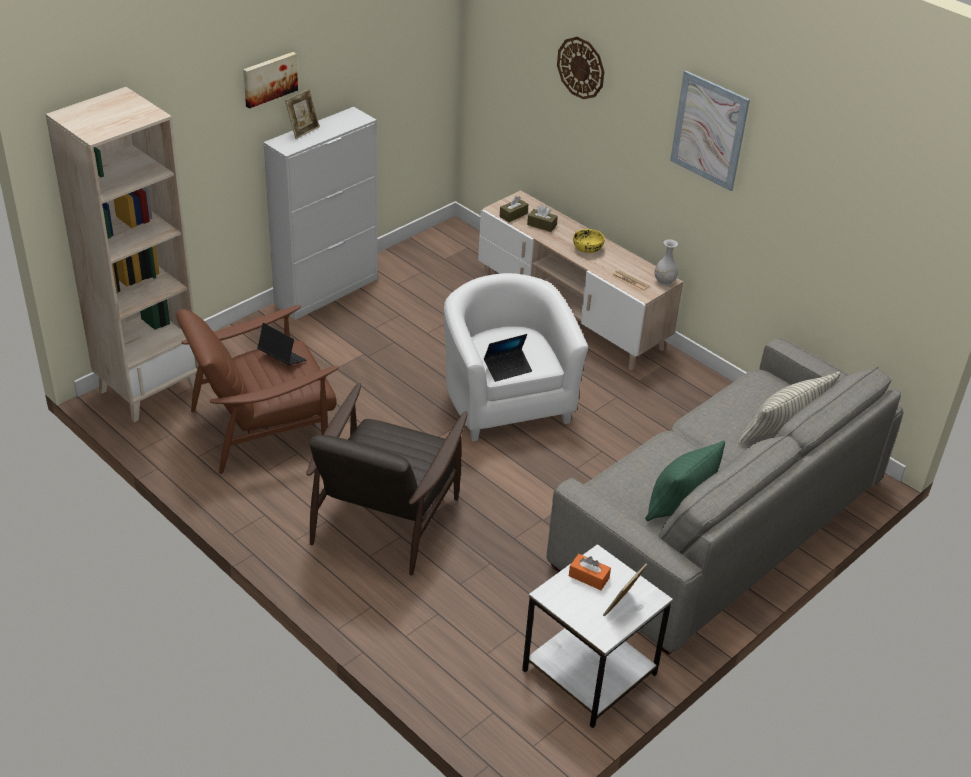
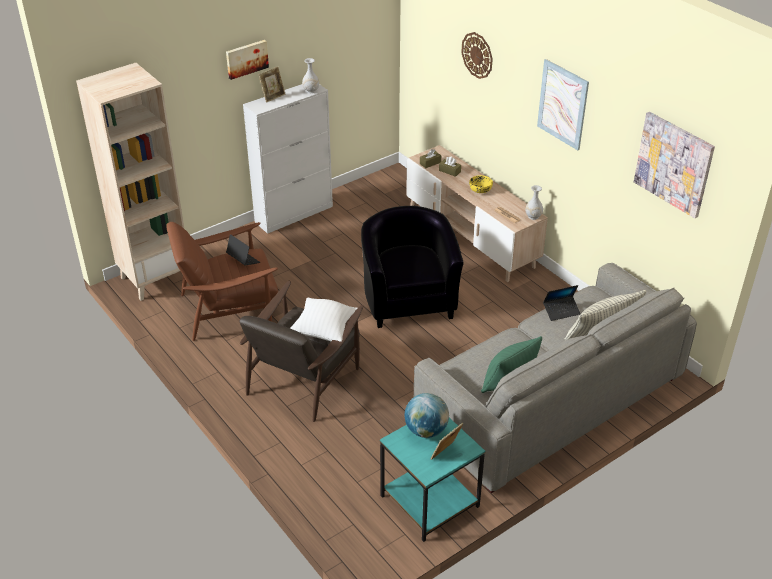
camera: 10 degrees right, 0 degrees up
(353, 121) = (311, 91): none -> white vase
(415, 450) = (324, 331): none -> white pillow
(505, 401) = (408, 300): white armchair -> black armchair
(507, 369) = (404, 276): laptop -> laptop (561, 311)
(588, 577) = (426, 430): orange tissue box -> globe
(590, 673) = (429, 502): white side table -> turquoise side table
(872, 204) = (673, 164): none -> picture

